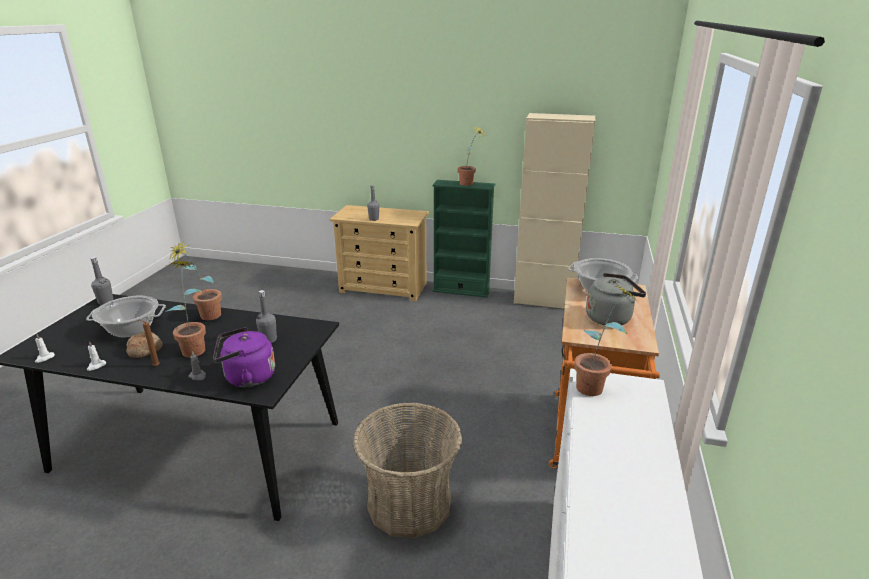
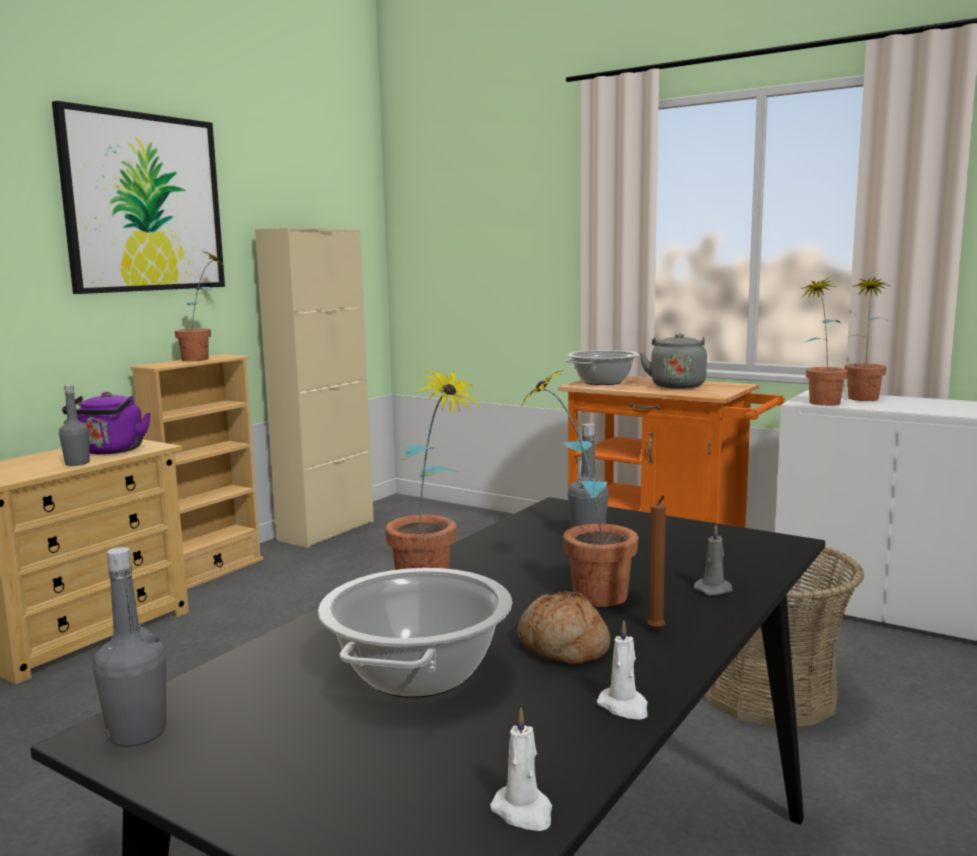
camera: 70 degrees left, 15 degrees down
(247, 378) = (730, 553): purple kettle -> purple kettle (110, 451)
(459, 96) = (144, 203): none -> picture
(461, 290) = (209, 572): green bookcase -> beige bookcase
(642, 410) = (863, 397): none -> potted plant

